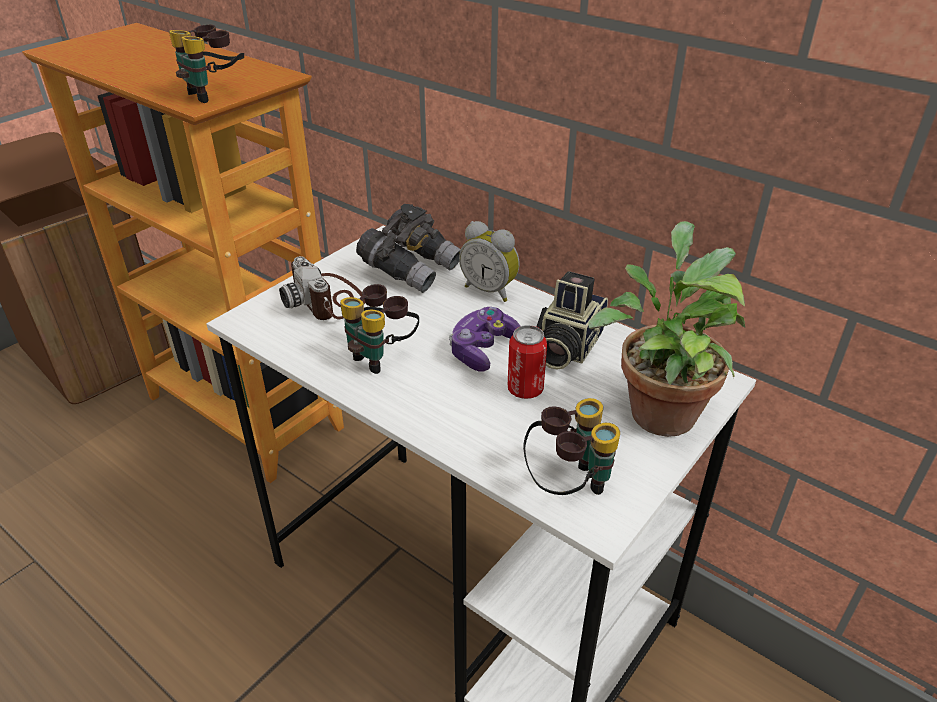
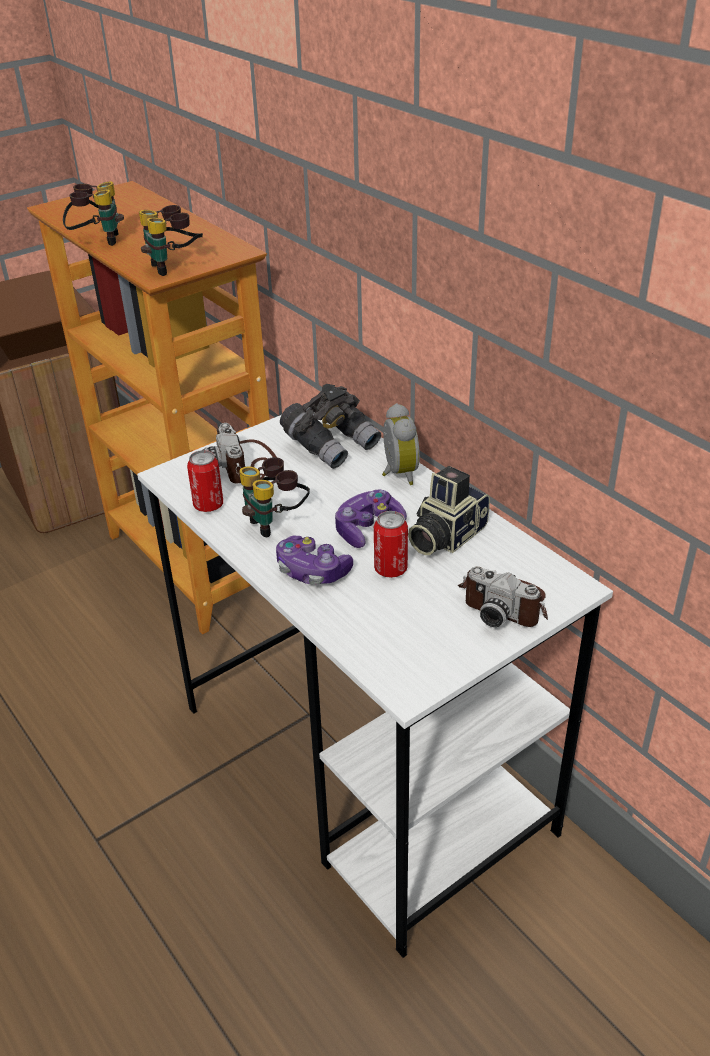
camera: 15 degrees right, 0 degrees up
(299, 347) = (208, 505): none -> can
(441, 404) = (312, 571): none -> game controller
(490, 290) = (397, 474): alarm clock -> alarm clock turned 150 degrees counterclockwise
(568, 484) = (393, 654): binoculars -> binoculars (98, 241)
(658, 408) = (505, 603): potted plant -> camera

